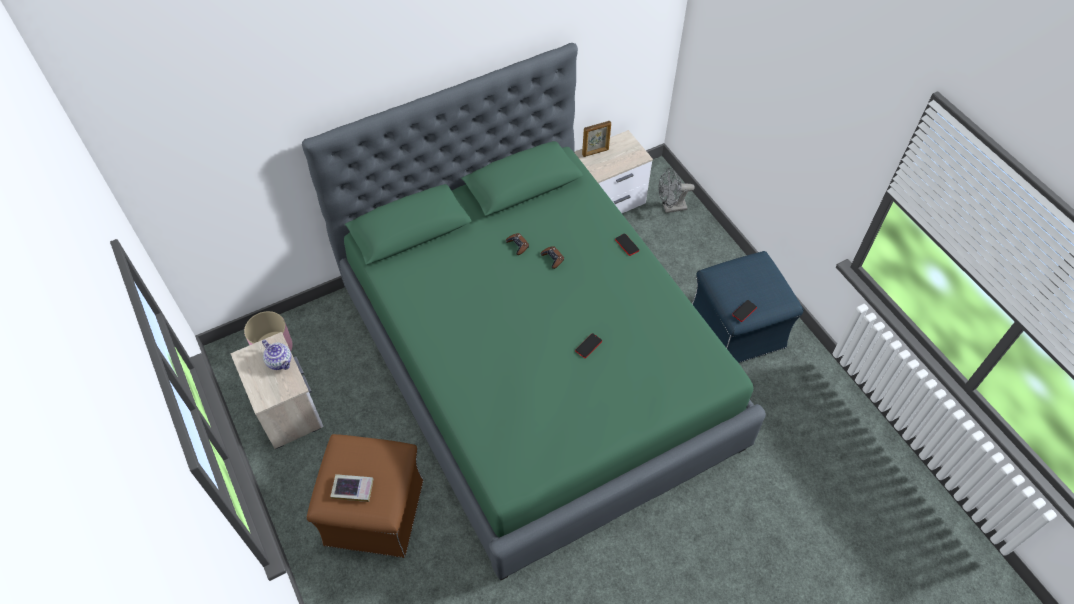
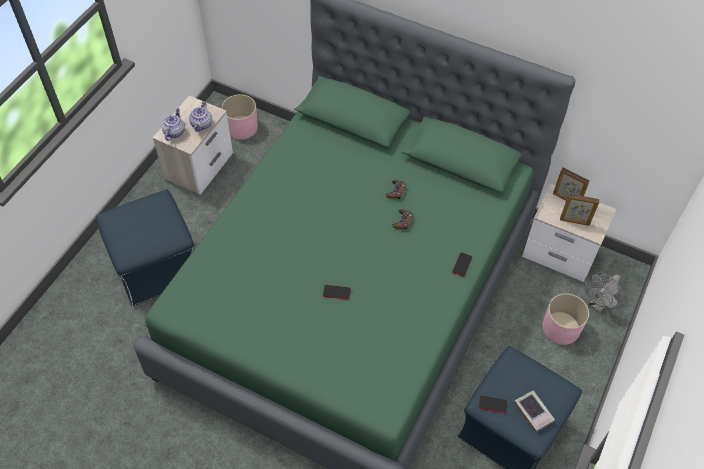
camera: 55 degrees right, 0 degrees up
(266, 390) = (174, 132): none -> teapot
(352, 489) = (130, 226): book -> book (533, 412)
(375, 511) = (156, 266): brown ottoman -> blue ottoman
(620, 160) = (574, 221): none -> picture frame
(670, 207) = (598, 304): grey fan -> grey fan turned 90 degrees counterclockwise
(674, 243) = (561, 328): none -> pink planter

